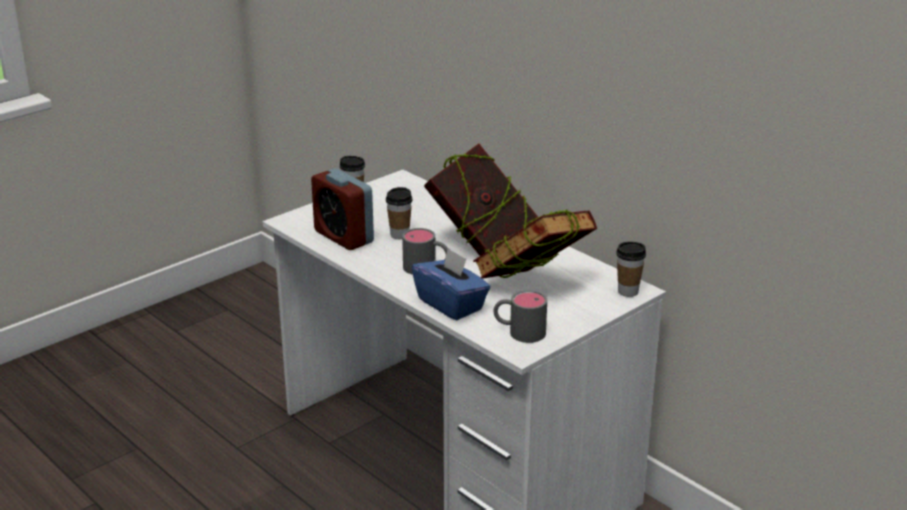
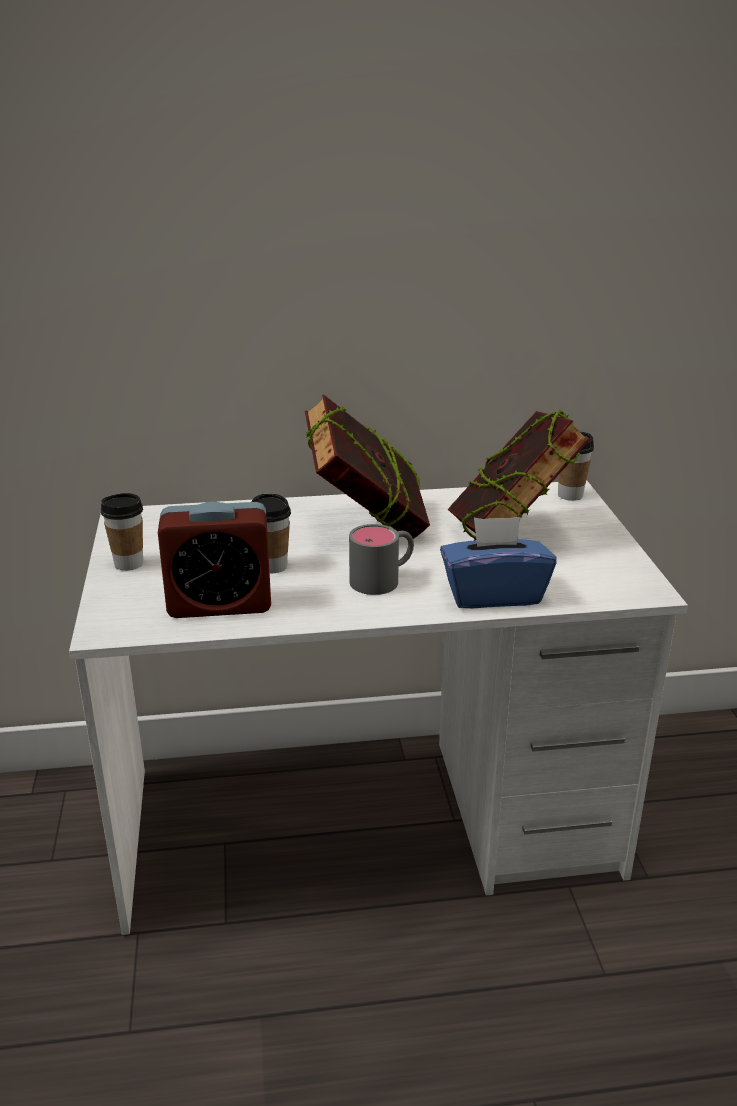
camera: 55 degrees left, 0 degrees up
(519, 331) = (601, 577): grey mug -> none

